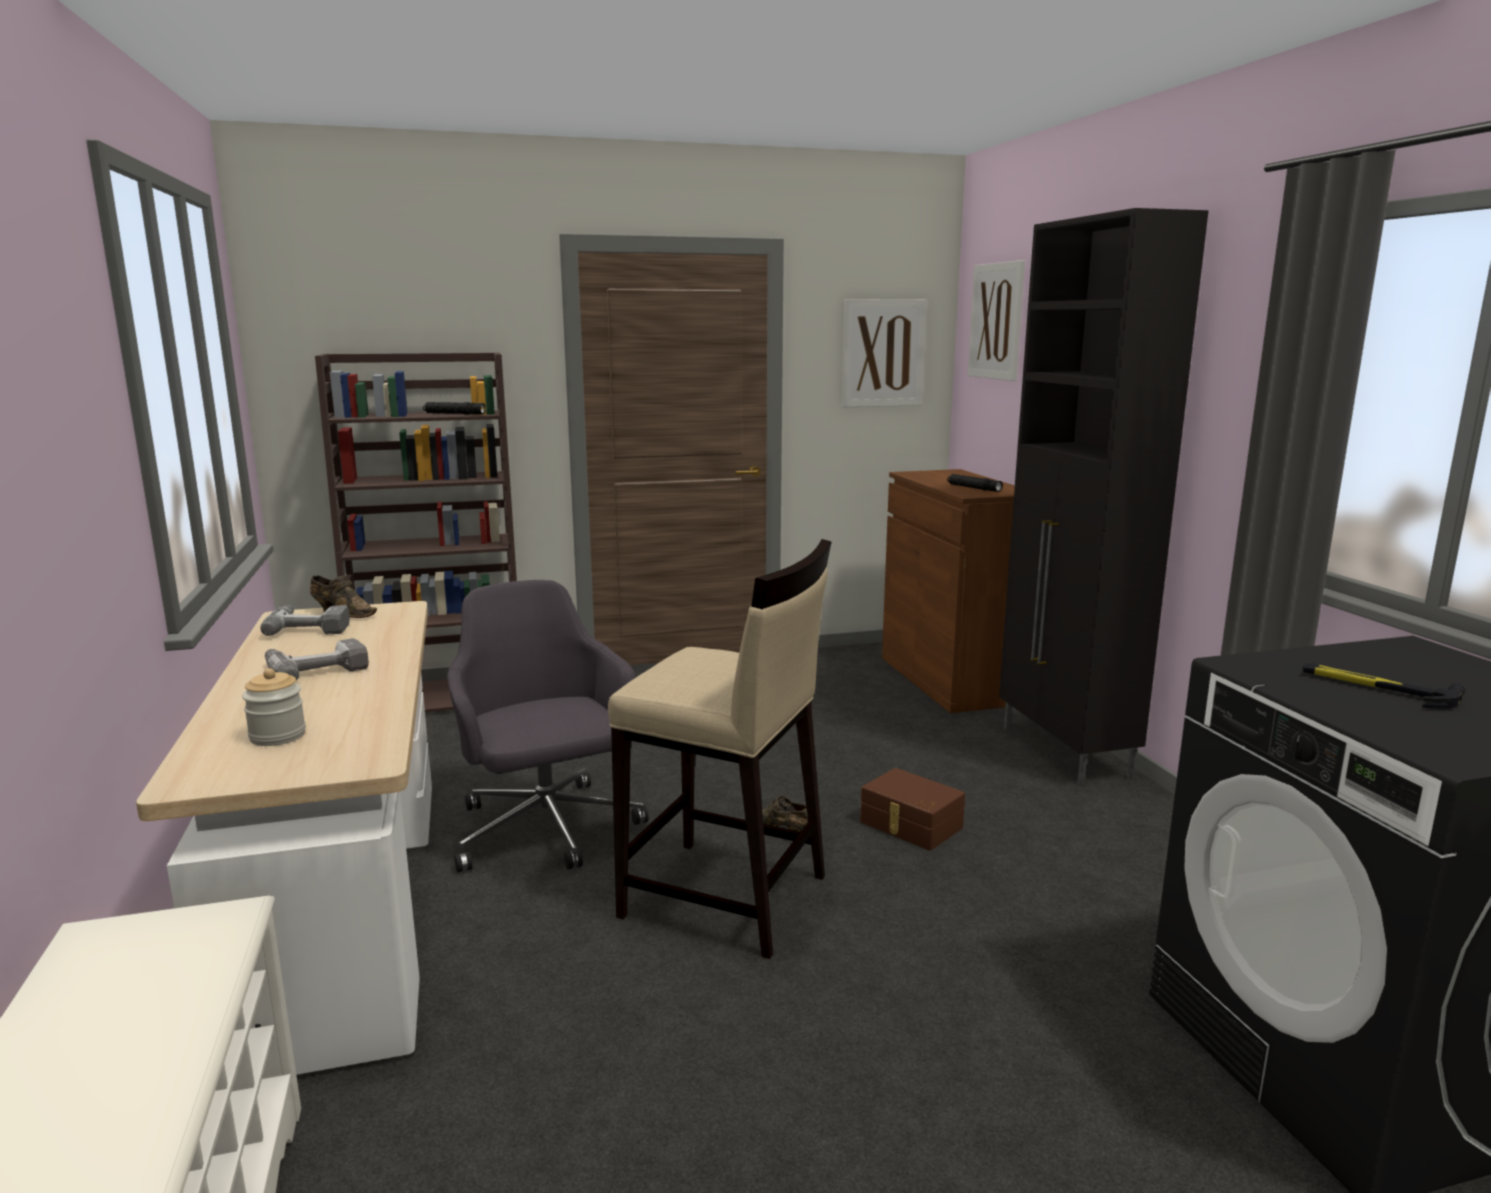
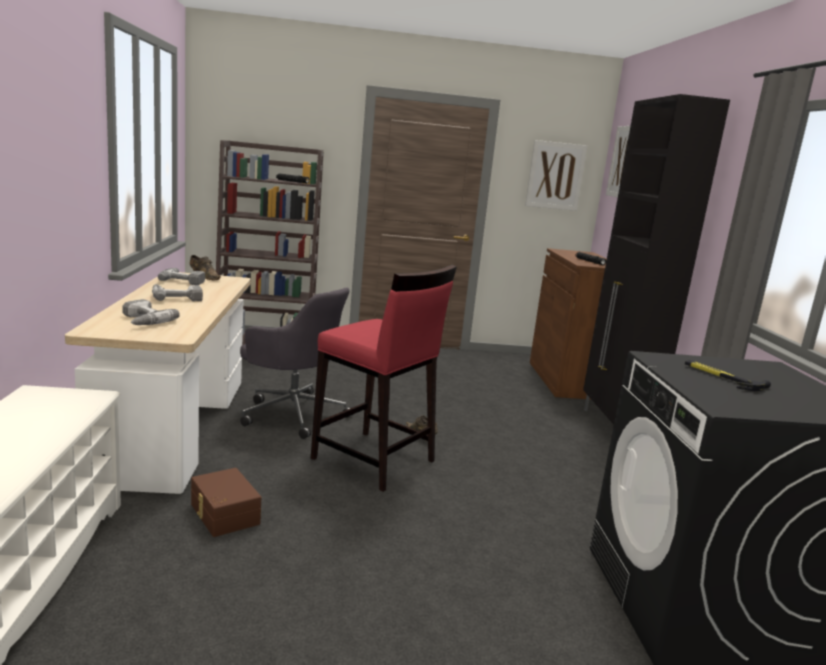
camera: 10 degrees right, 0 degrees up
(278, 736) = (142, 320): jar -> power drill
(547, 831) = (292, 413): grey office chair -> grey office chair turned 135 degrees clockwise
(725, 897) = (373, 460): beige stool -> red stool
(910, 825) = (497, 447): brown storage box -> brown storage box (223, 514)

